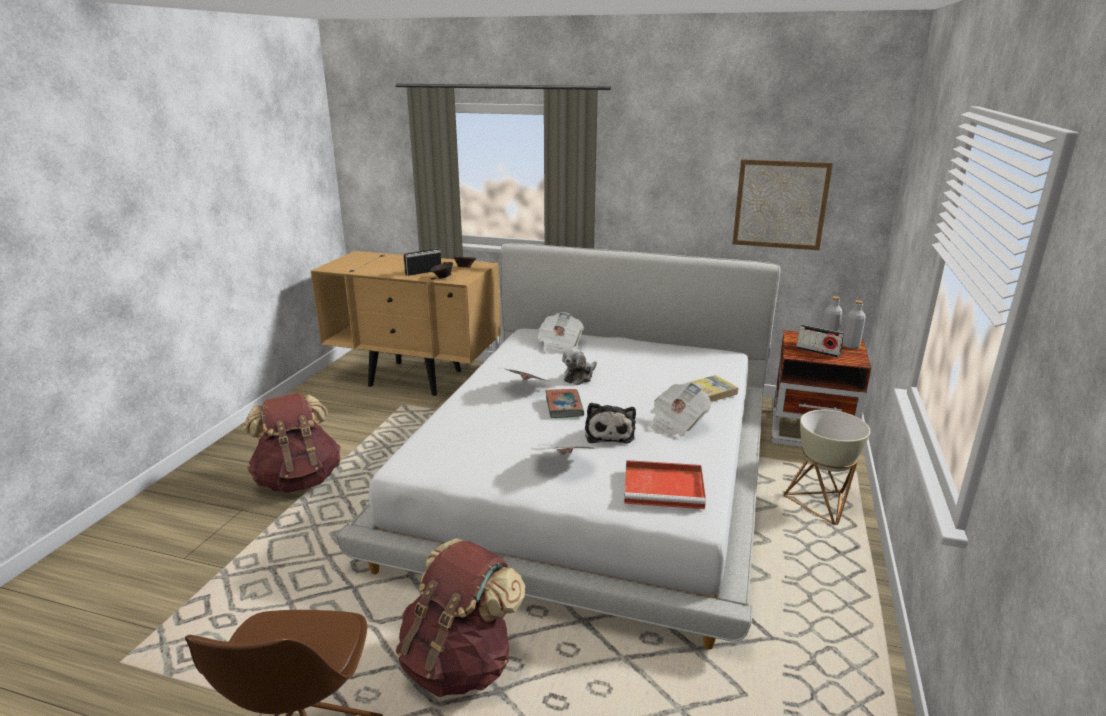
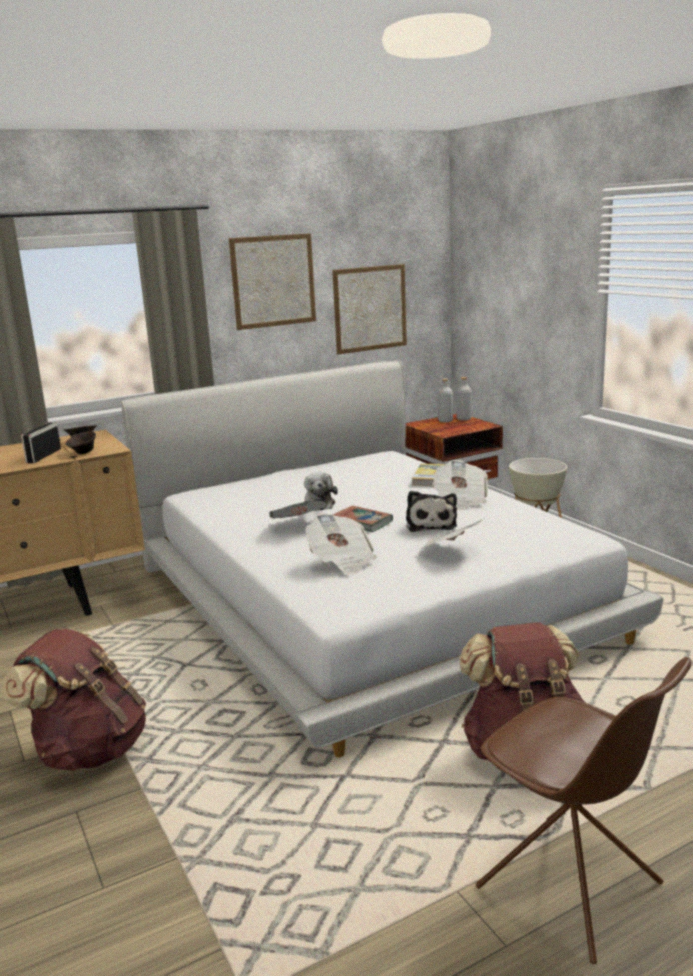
camera: 45 degrees left, 5 degrees down
(559, 346) = (245, 492): newspaper -> newspaper (341, 561)
(609, 433) = (431, 524): plush toy -> plush toy turned 45 degrees clockwise
(665, 488) = (541, 532): red tray -> none
(674, 161) = (273, 280): none -> picture
(817, 352) = (454, 428): radio -> none

